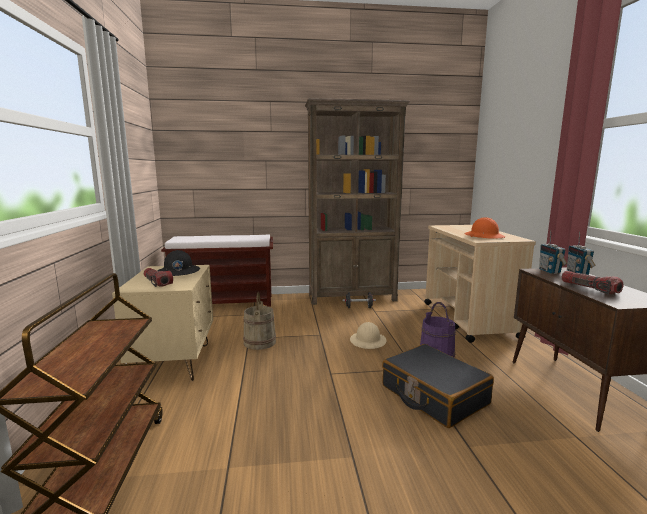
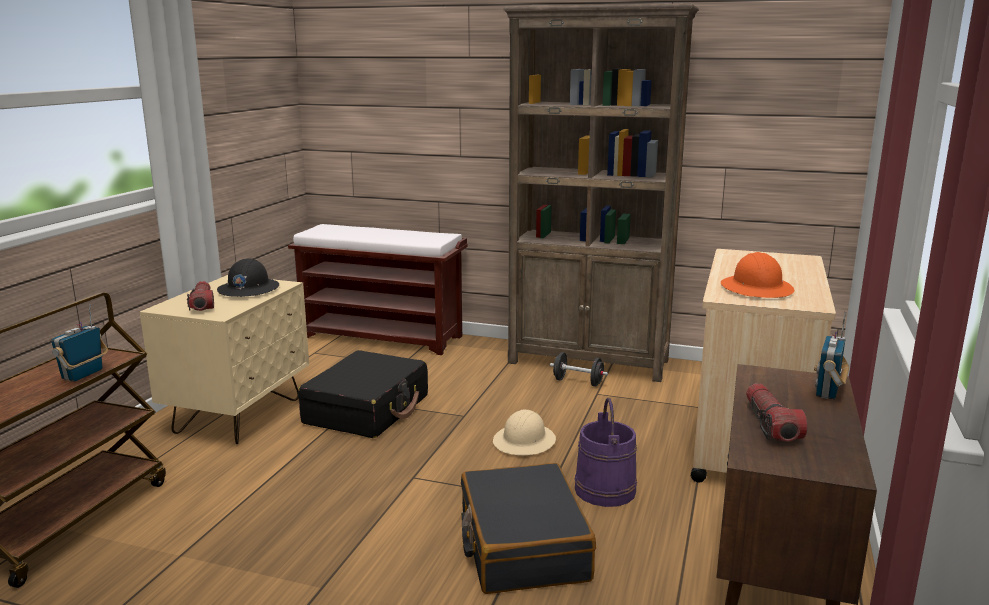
camera: 25 degrees right, 5 degrees up
(259, 342) = (367, 409): beige bucket -> black suitcase
(549, 271) = (782, 378): radio -> radio (83, 375)

